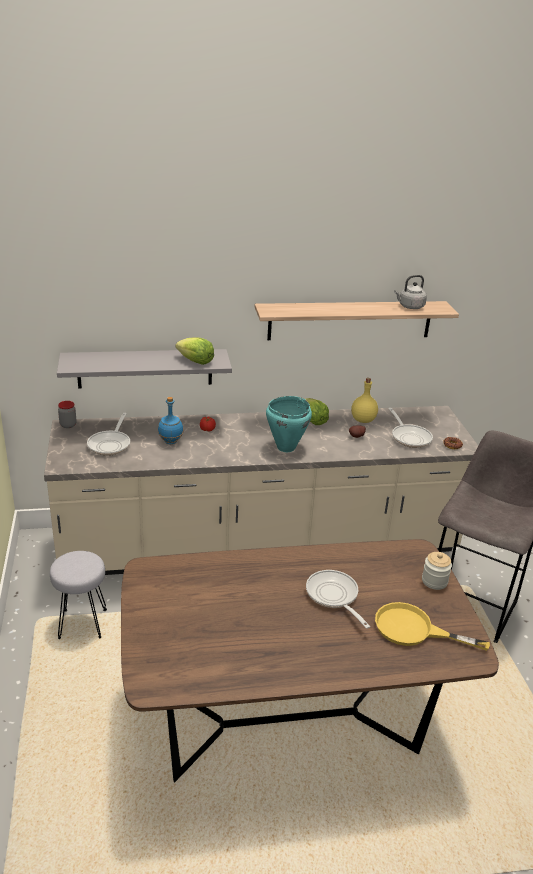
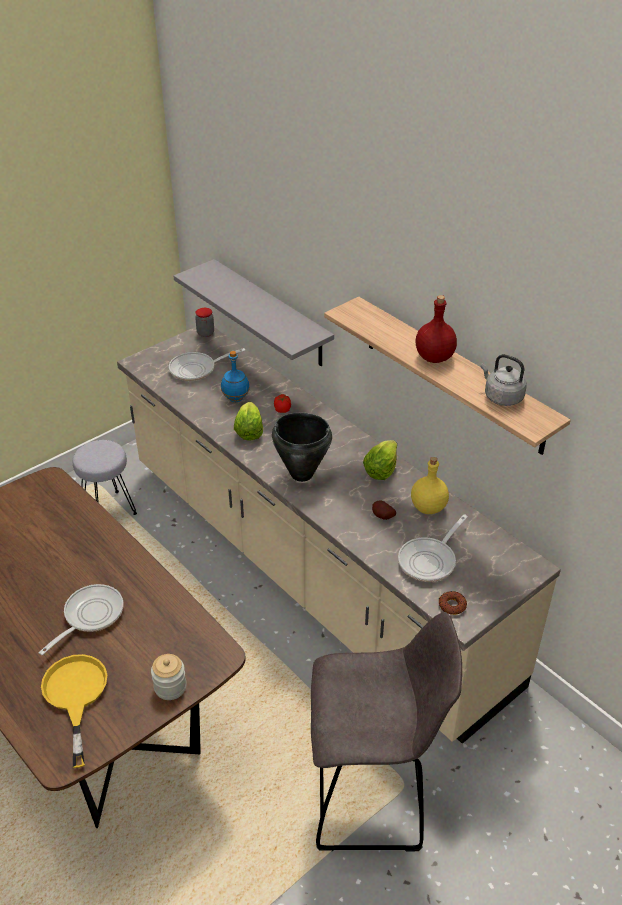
camera: 60 degrees right, 10 degrees up
(195, 361) = (280, 329): lettuce -> lettuce (249, 431)
(285, 447) = (301, 473): turquoise cooking pot -> black cooking pot
(352, 307) = (435, 357): none -> red bottle

